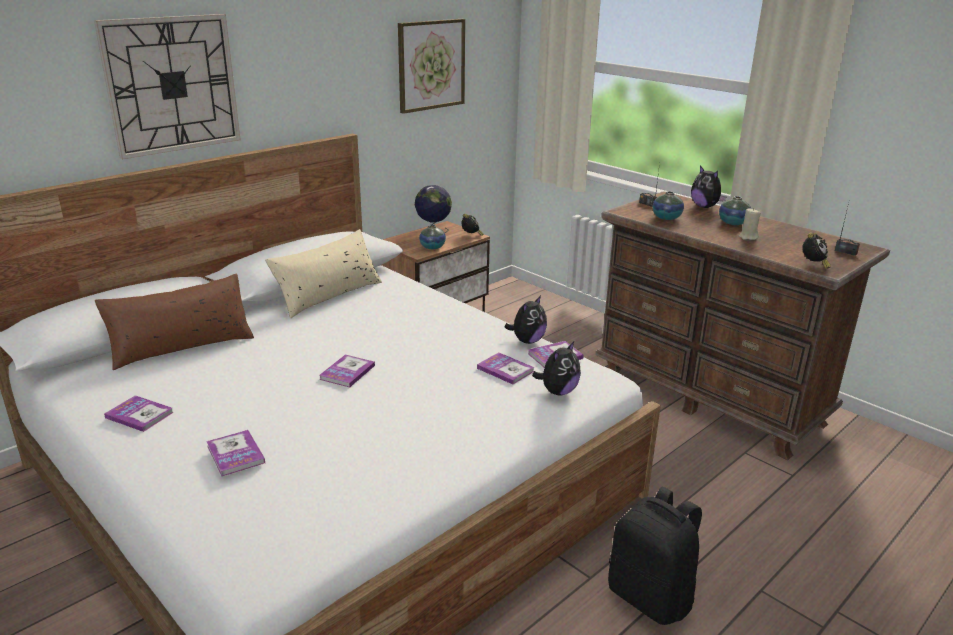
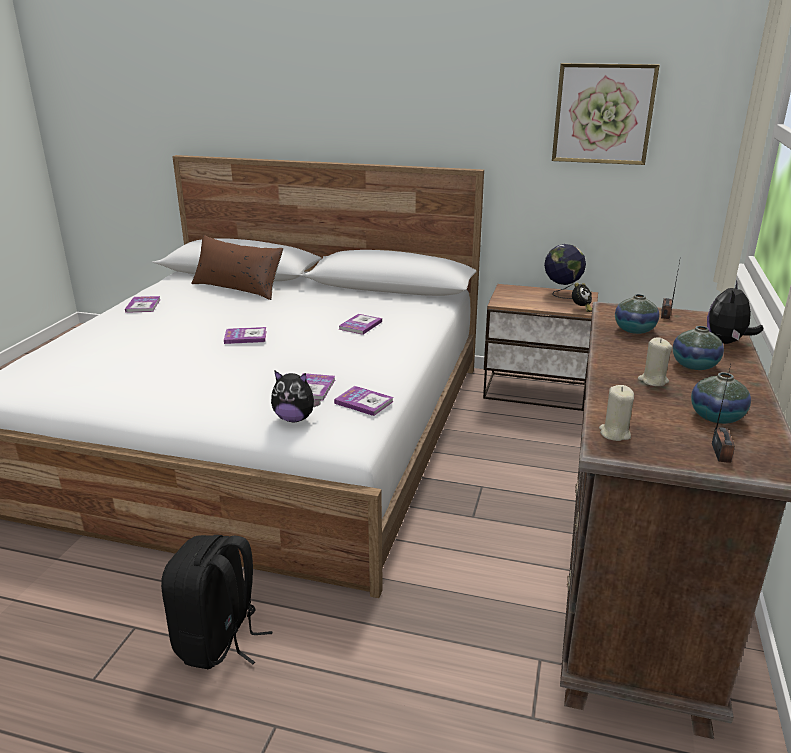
camera: 60 degrees right, 0 degrees up
(172, 84) = (324, 98): wall clock -> none
(235, 454) = (106, 338): book -> book (360, 325)
(328, 295) = (367, 299): beige pillow -> none
(432, 247) = (524, 303): vase -> vase (716, 417)
(527, 341) = (382, 384): plush toy -> none
(813, 265) = (614, 433): alarm clock -> beige candle

